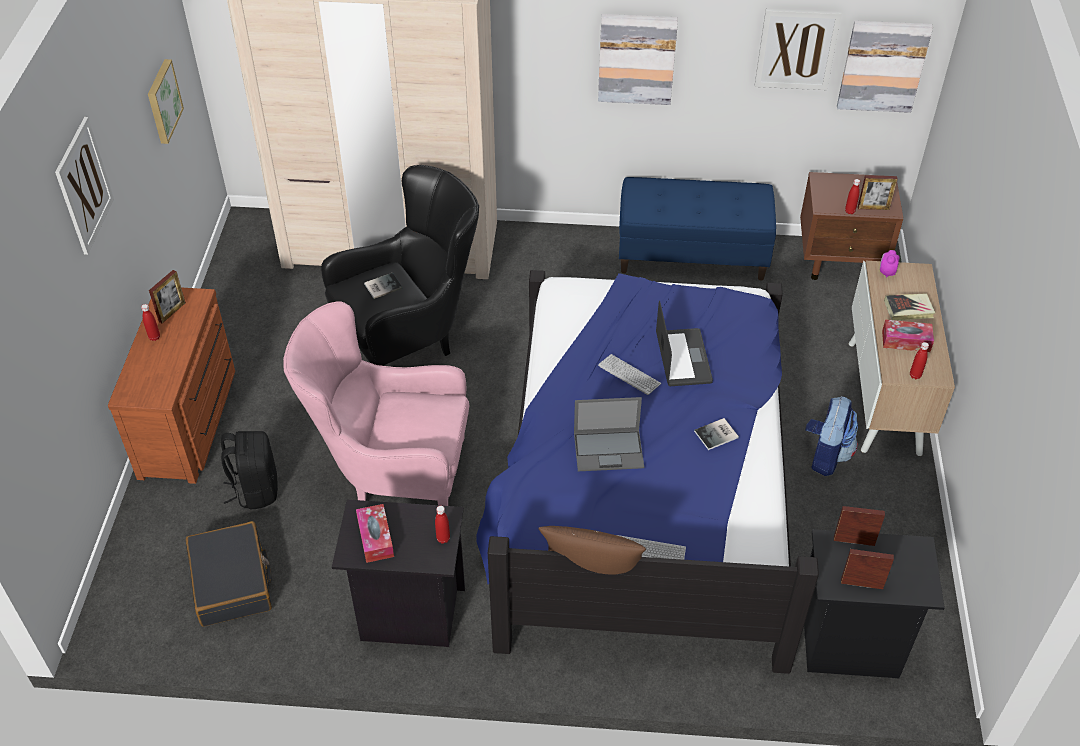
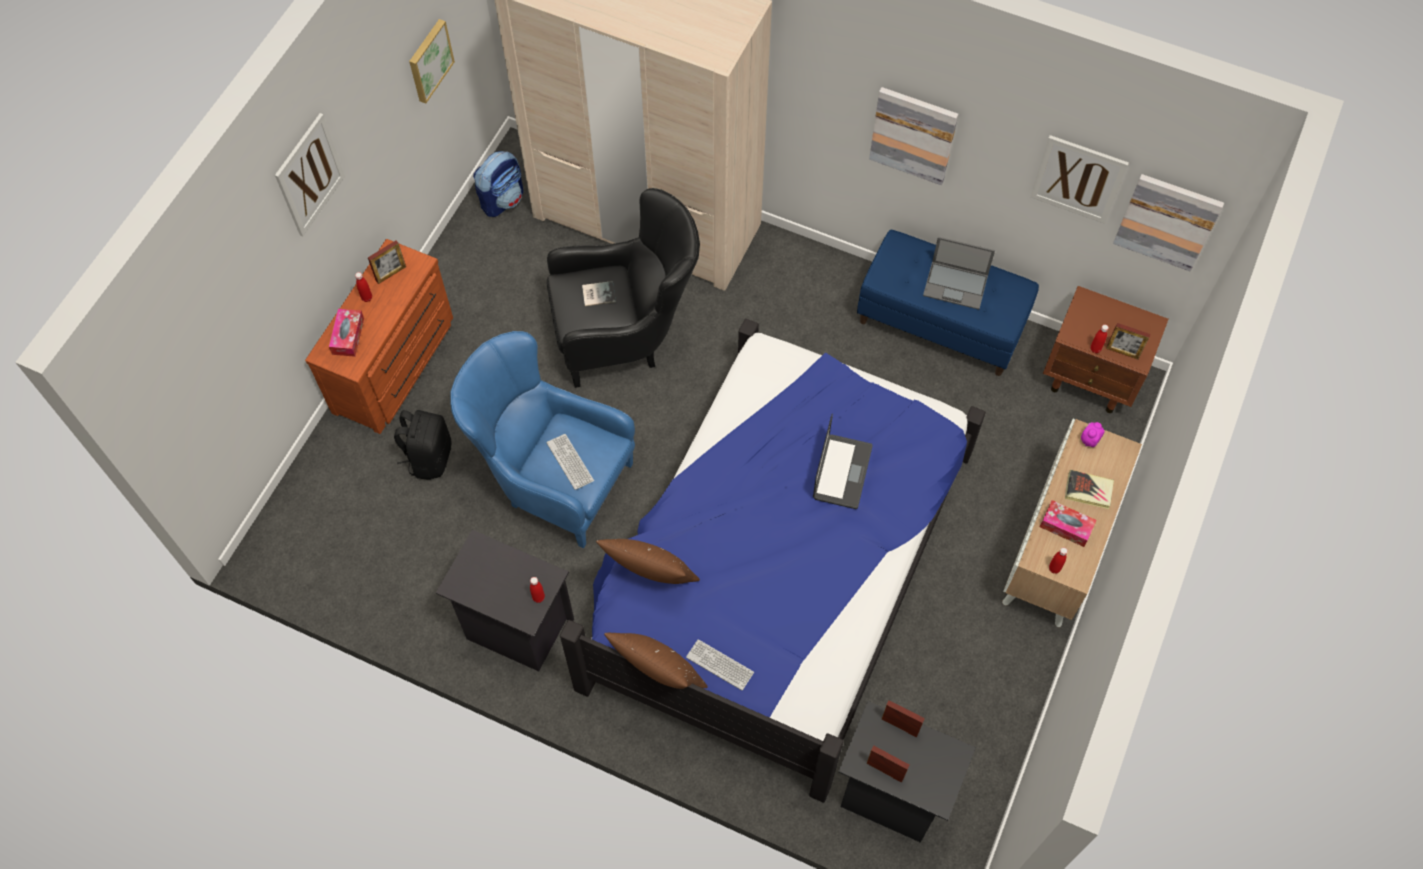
camera: 20 degrees right, 15 degrees up
(232, 582) = (379, 545): black suitcase -> none
(375, 538) = (482, 577): tissue box -> tissue box (348, 336)
(392, 473) = (553, 480): pink armchair -> blue armchair
(543, 496) = (650, 577): none -> brown pillow
(609, 450) = (728, 550): laptop -> laptop (956, 285)
(629, 375) = (783, 474): keyboard -> keyboard (570, 462)
(717, 435) = (836, 567): book -> none
(826, 455) = (965, 595): backpack -> backpack (502, 199)

